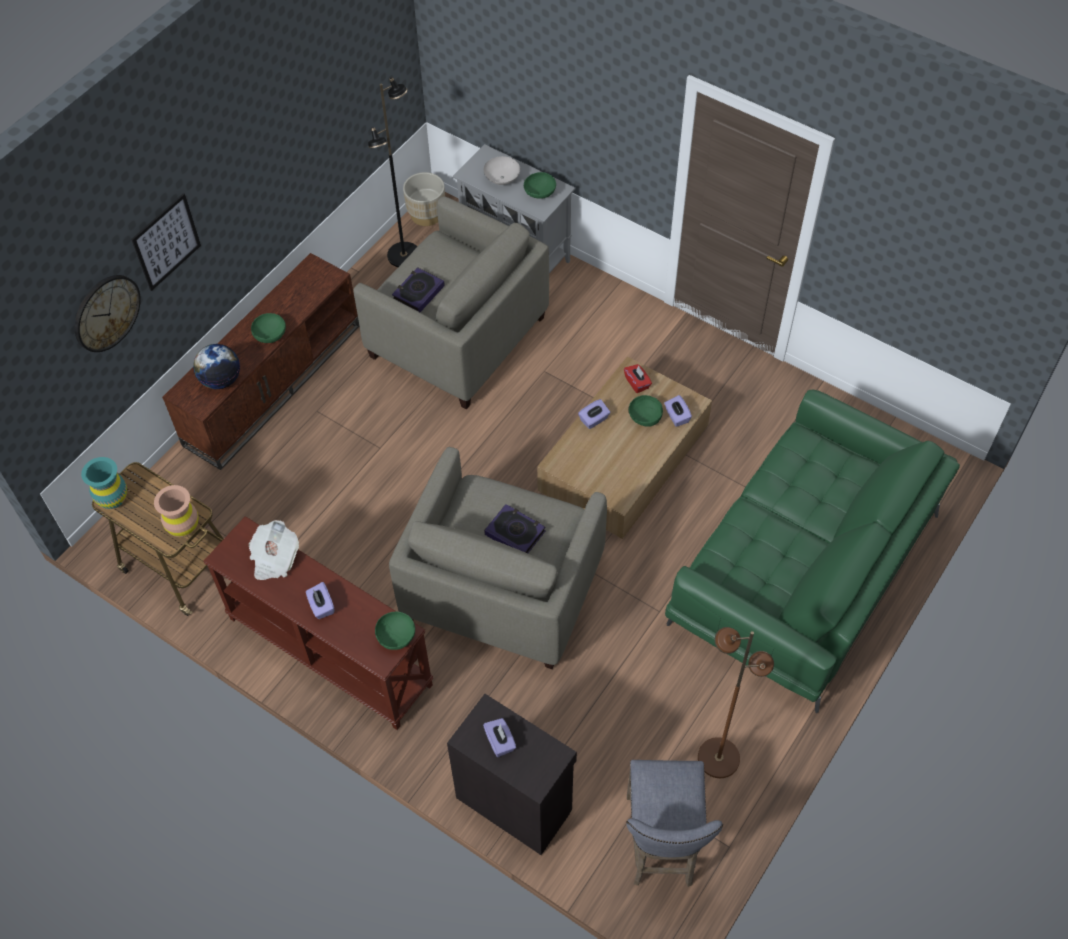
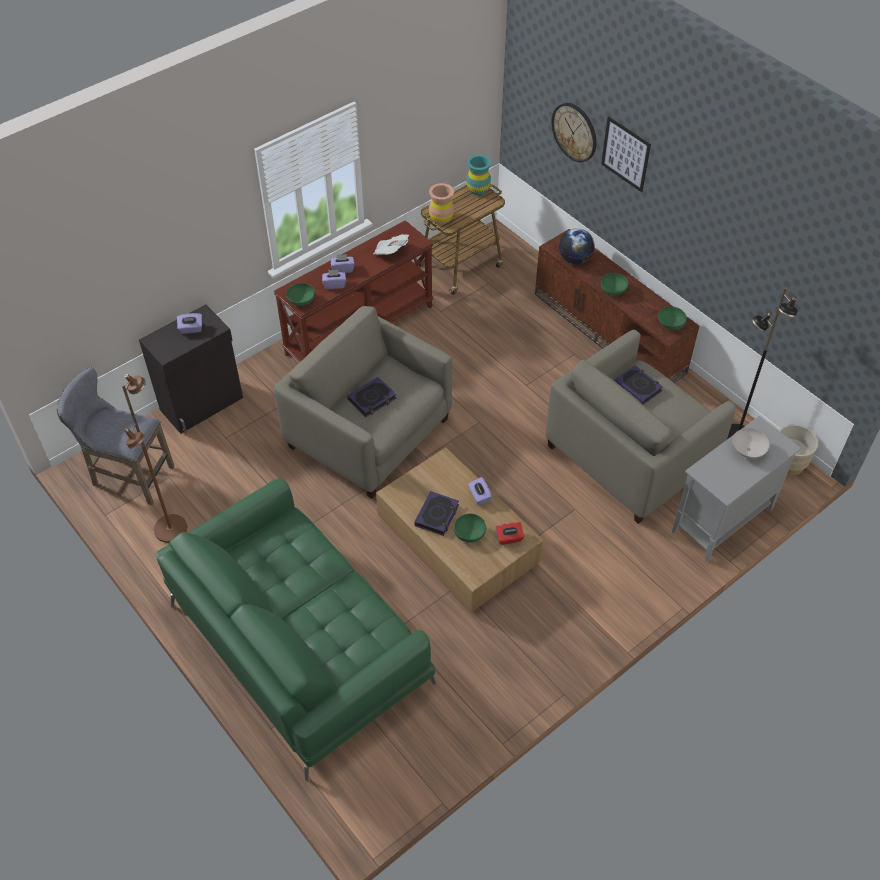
camera: 105 degrees right, 5 degrees down
(540, 193) = (723, 475): green bowl -> green bowl (670, 324)
(633, 451) = (437, 515): none -> book
(676, 416) = (462, 558): purple tissue box -> purple tissue box (334, 284)

